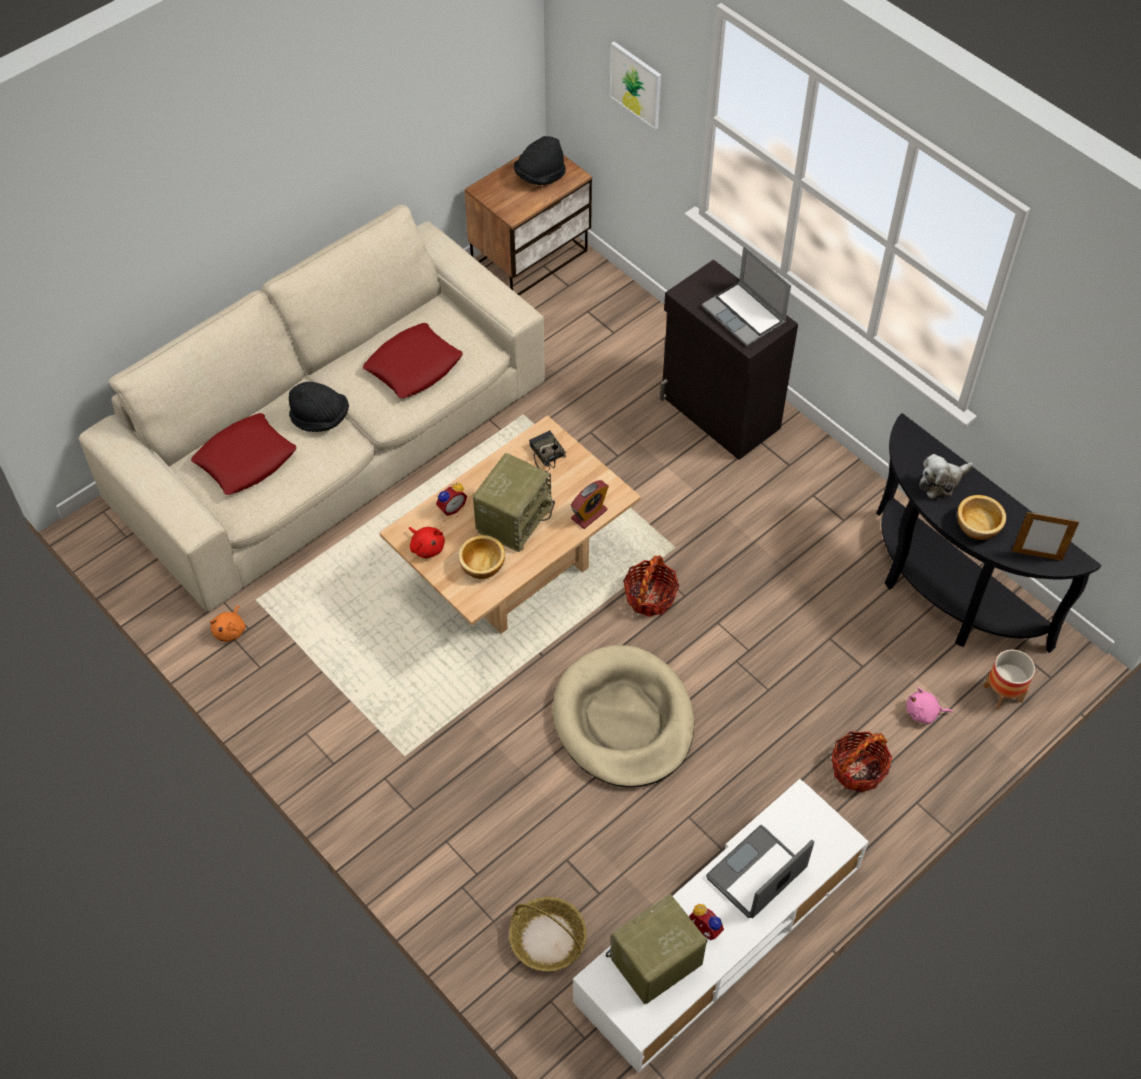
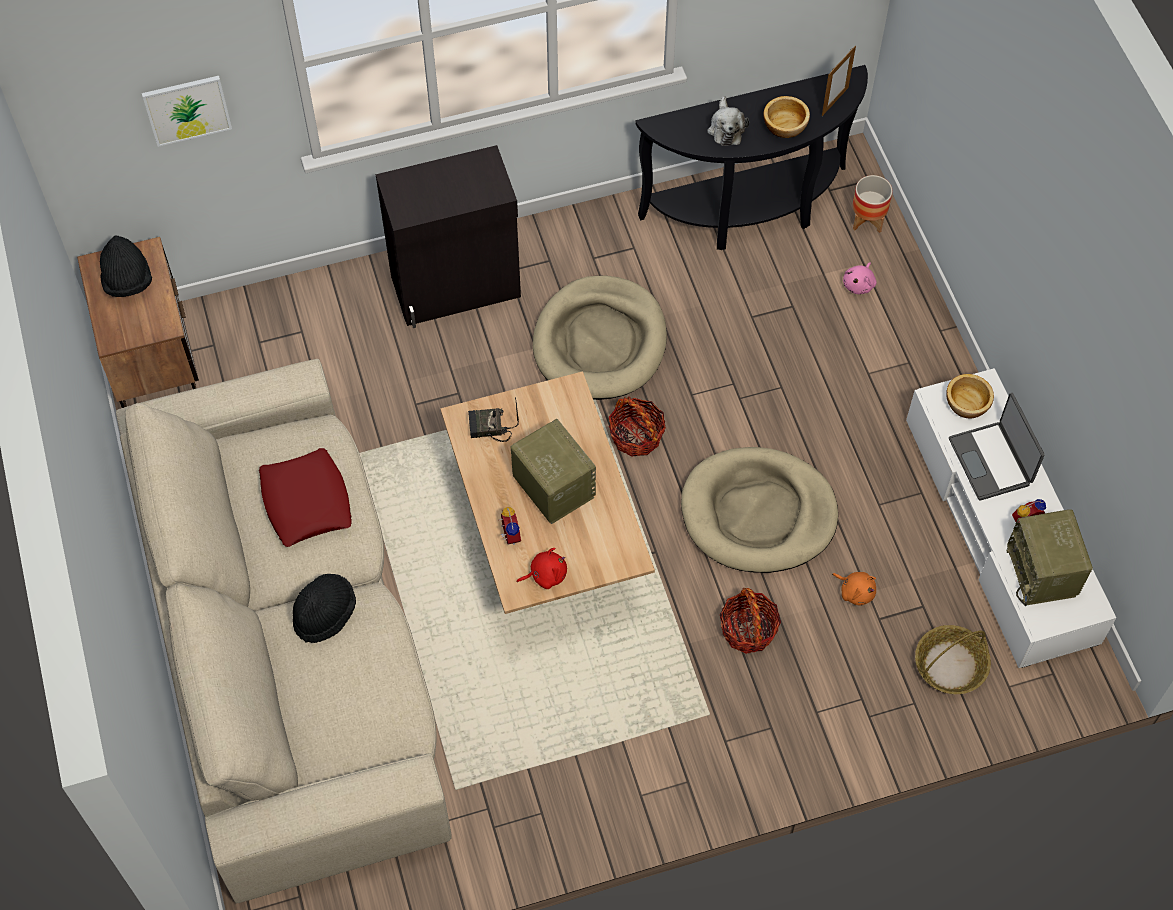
camera: 65 degrees left, 5 degrees up
(230, 630) = (481, 827): orange plush toy -> orange plush toy (855, 591)
(246, 459) = (338, 706): red pillow -> none
(482, 566) = (594, 535): bowl -> bowl (967, 404)
(589, 514) = (581, 421): alarm clock -> none
(729, 533) = (600, 342): none -> beige dog bed
(745, 315) = (462, 180): laptop -> none
(858, 769) = (891, 357): basket -> basket (748, 630)

